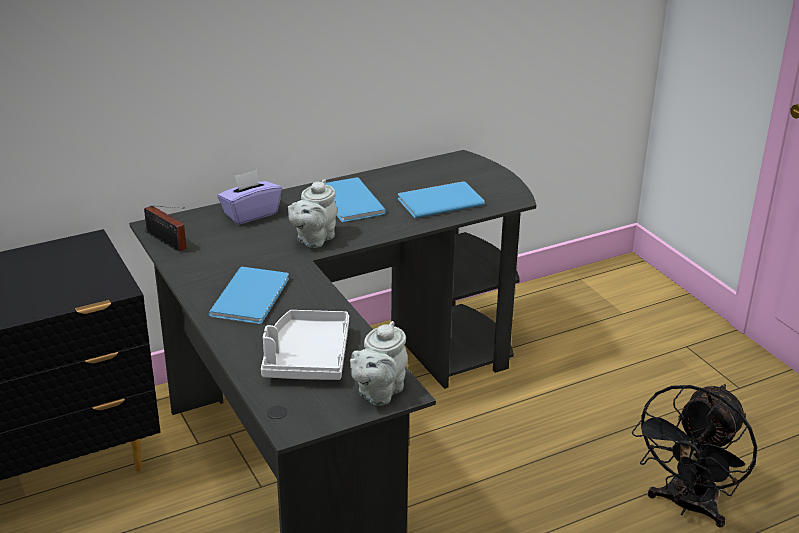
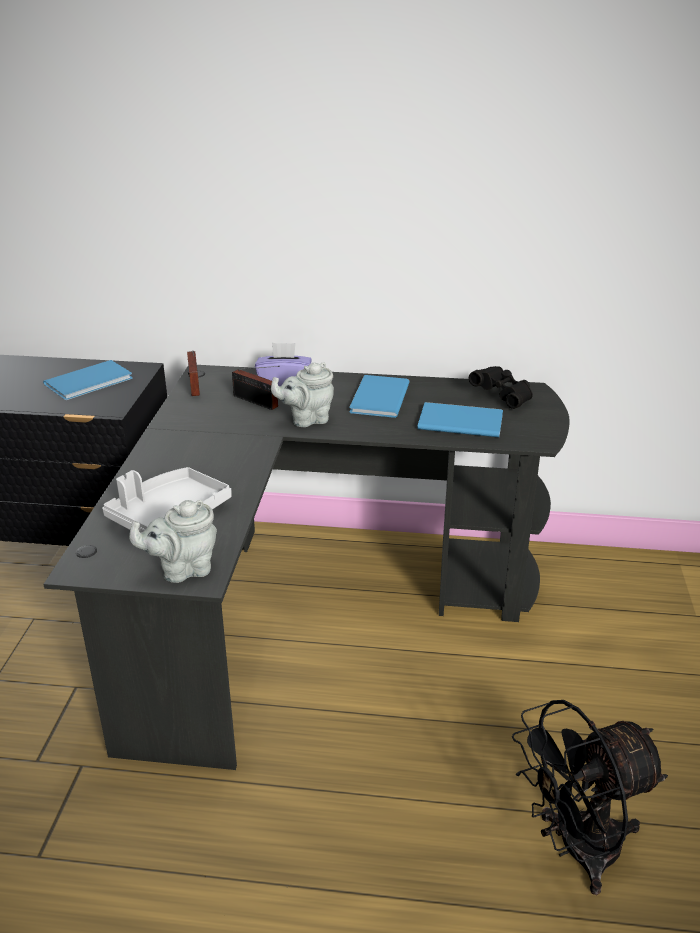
camera: 35 degrees right, 0 degrees up
(248, 238) = (257, 402): none -> radio
(253, 296) = (198, 449): blue book -> blue book (91, 381)
(447, 170) = (503, 396): none -> black binoculars

